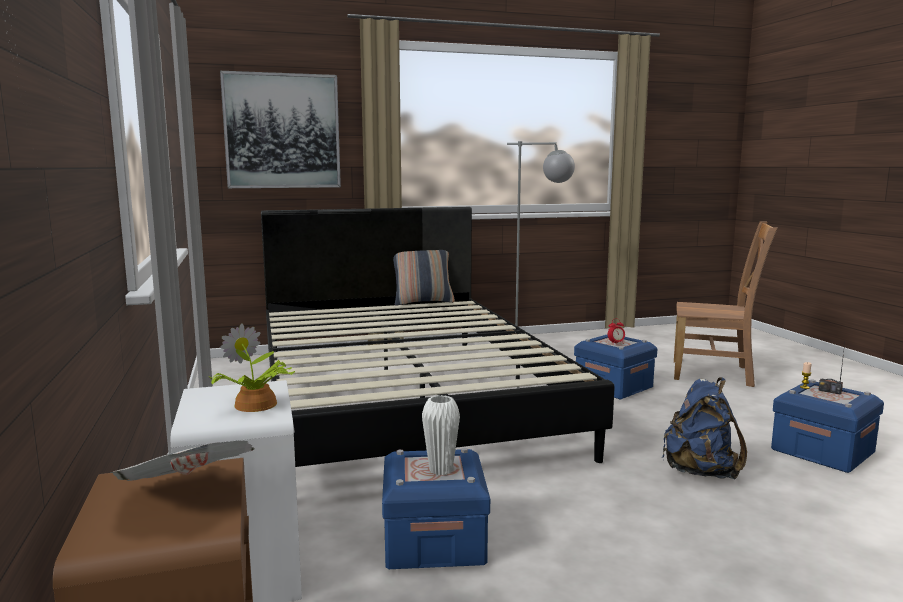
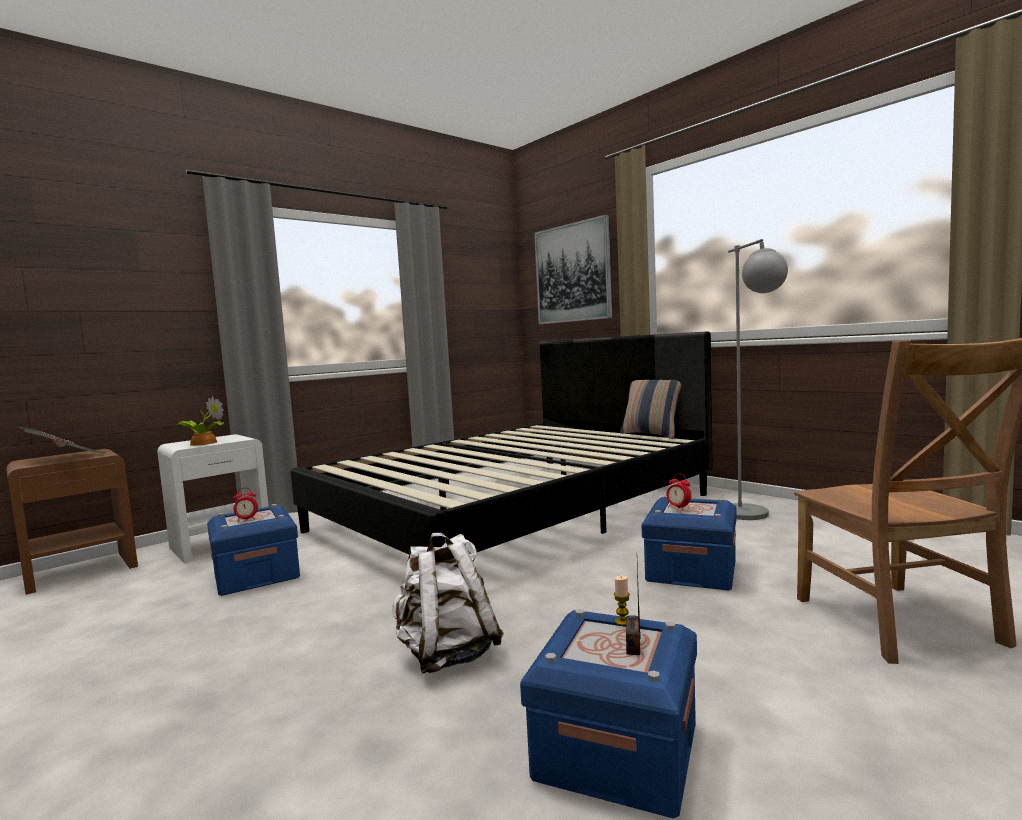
camera: 65 degrees right, 5 degrees down
(441, 470) = (246, 519): white vase -> alarm clock
(700, 472) = (447, 654): blue backpack -> white backpack

